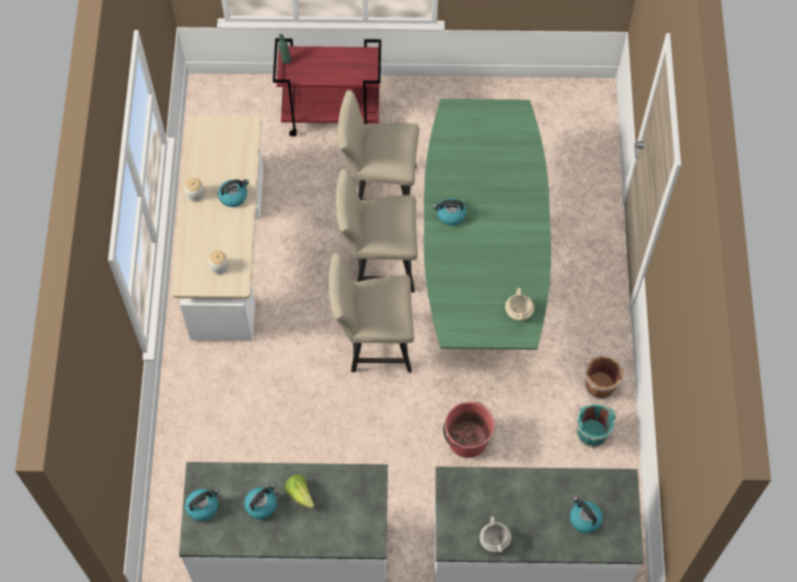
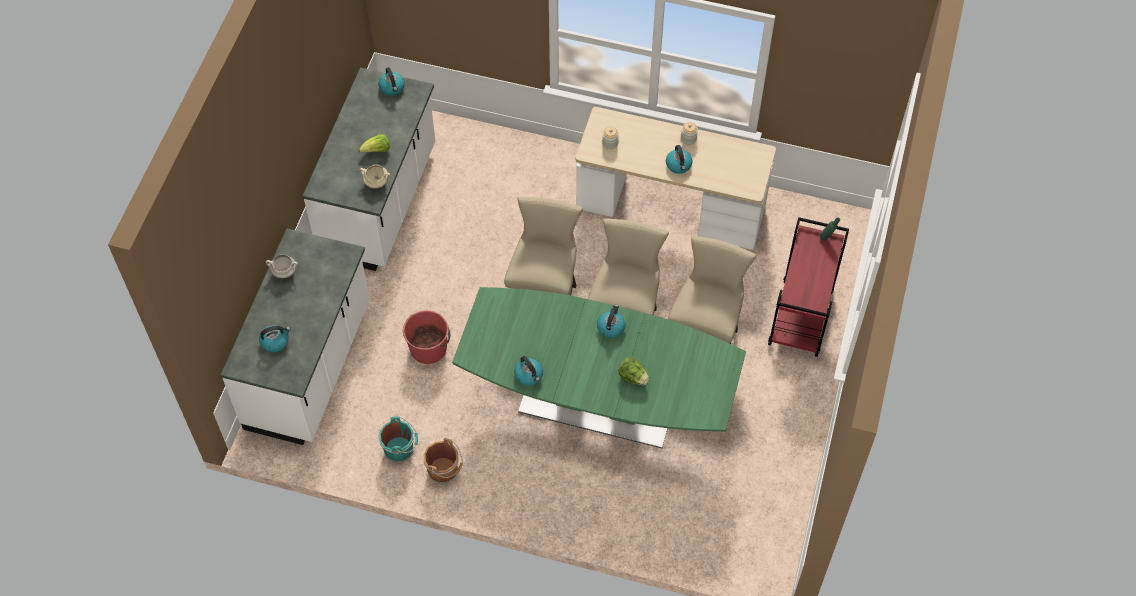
camera: 105 degrees right, 5 degrees down
(261, 504) = (379, 124): kettle -> kettle (529, 375)
(500, 184) = (633, 377): none -> lettuce
(519, 312) = (492, 356): beige cooking pot -> beige cooking pot (376, 182)

